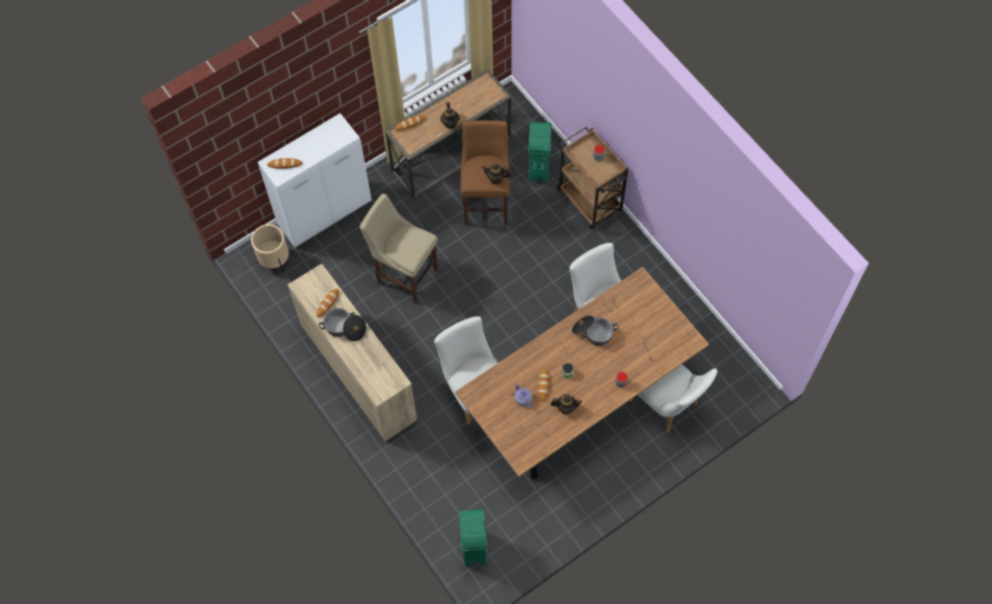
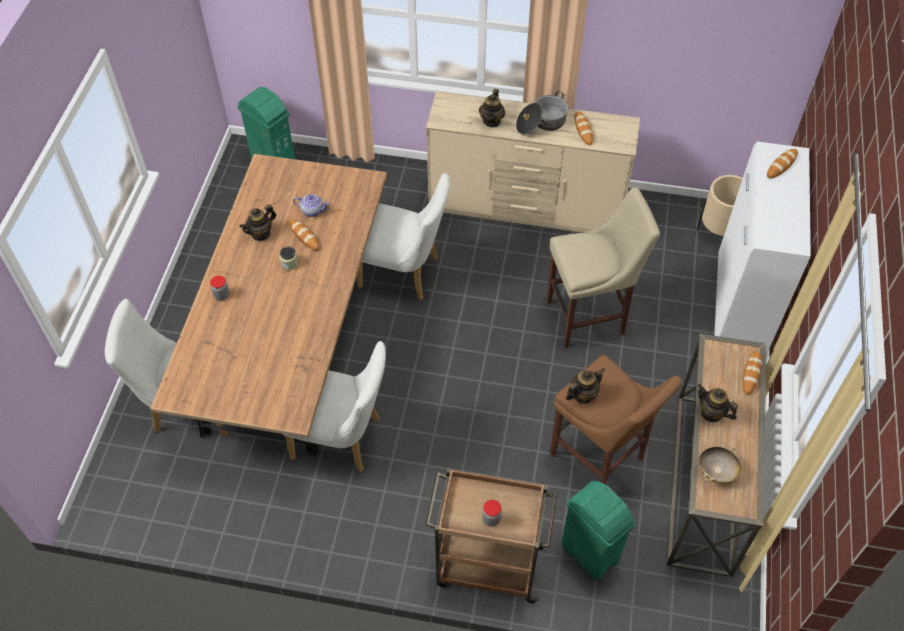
camera: 135 degrees right, 10 degrees down
(370, 354) = (492, 121): none -> teapot
(479, 101) = (717, 471): none -> beige bowl
(593, 333) = (298, 320): cooking pot -> none

